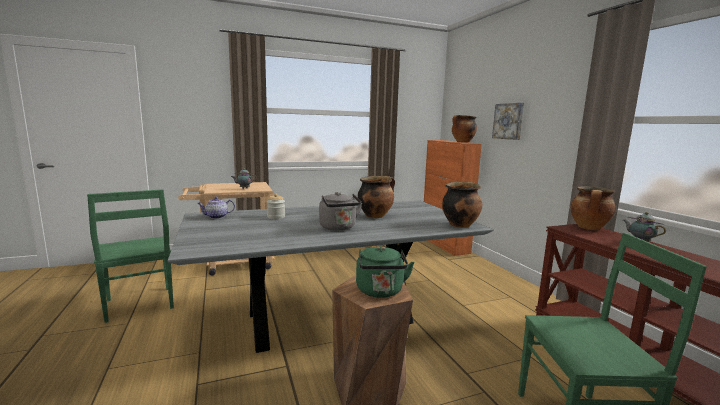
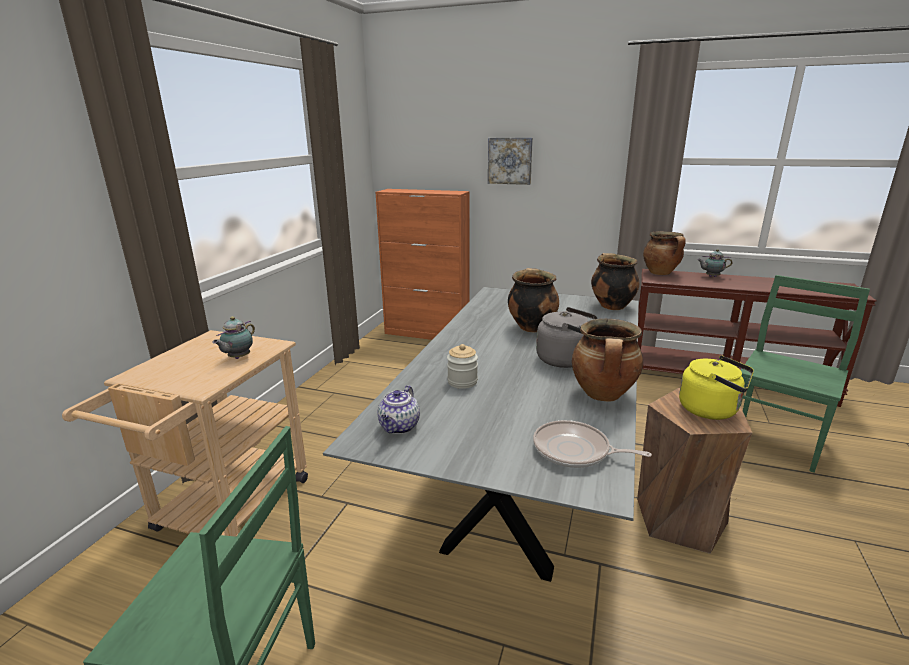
camera: 50 degrees left, 10 degrees up
(224, 243) = (575, 451): none -> frying pan
(380, 292) = (711, 410): green kettle -> yellow kettle
(462, 142) = (444, 191): cooking pot -> cooking pot (603, 395)

